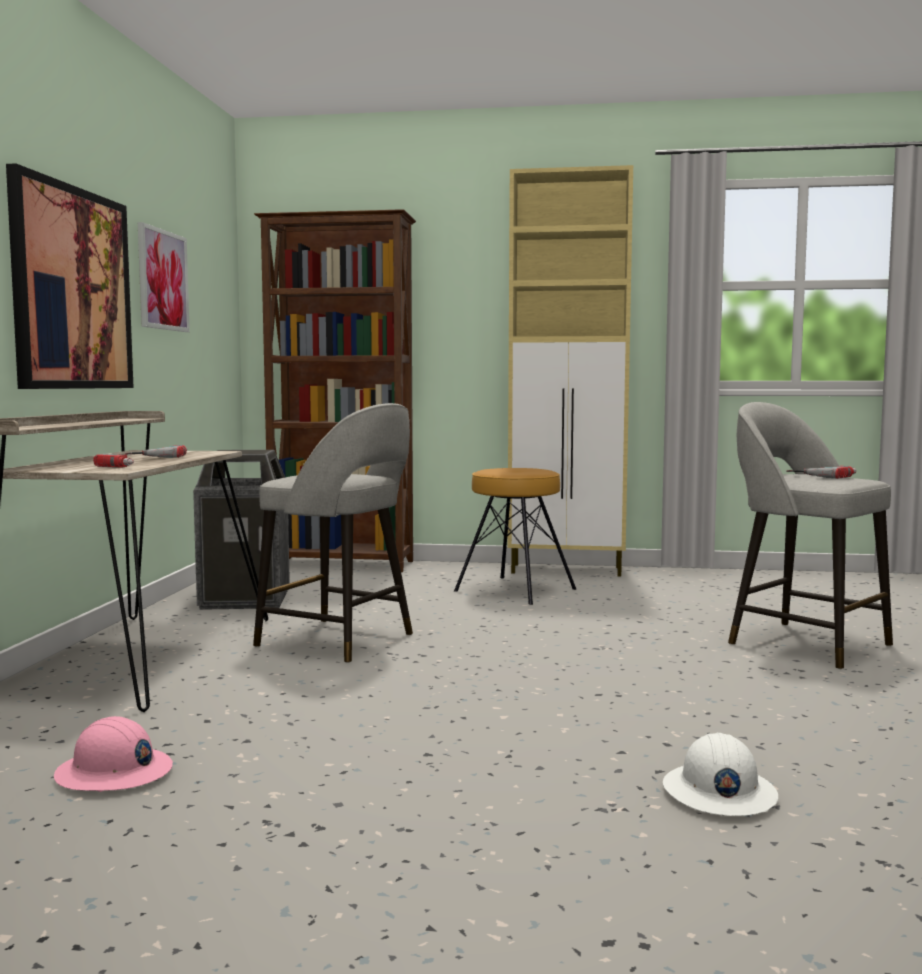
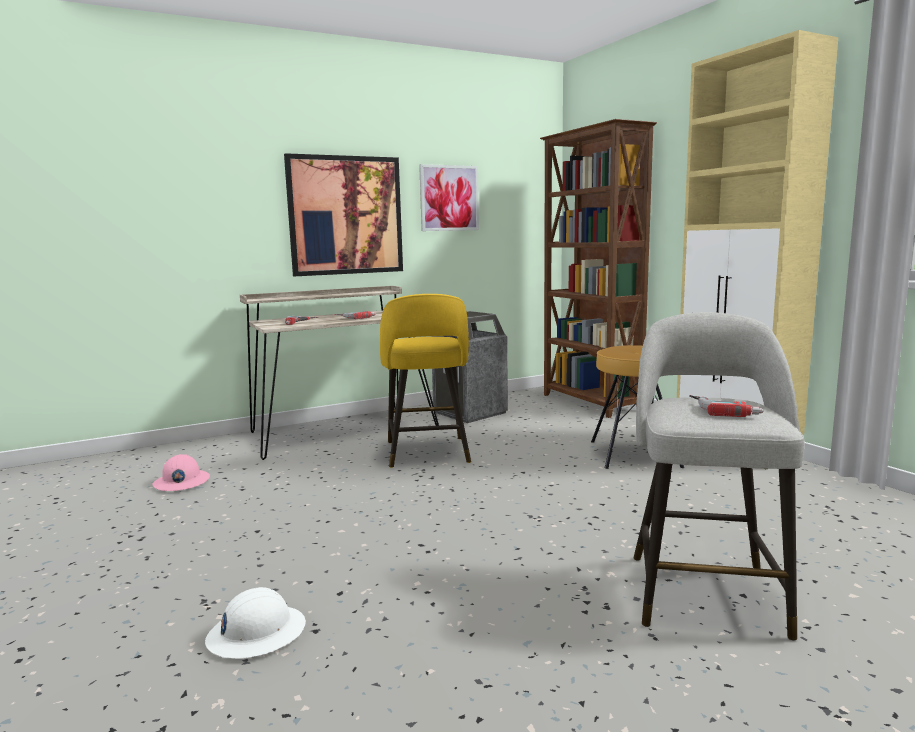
camera: 55 degrees right, 5 degrees up
(339, 641) = (427, 453): grey stool -> yellow stool

